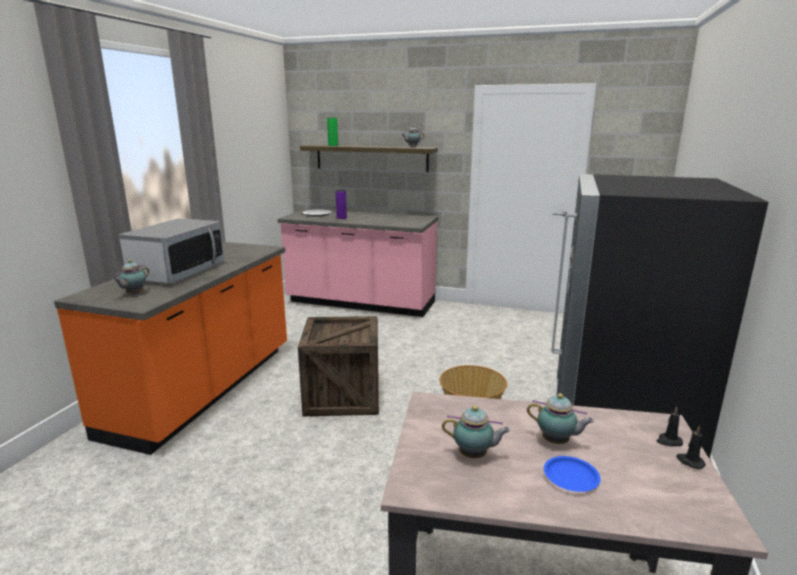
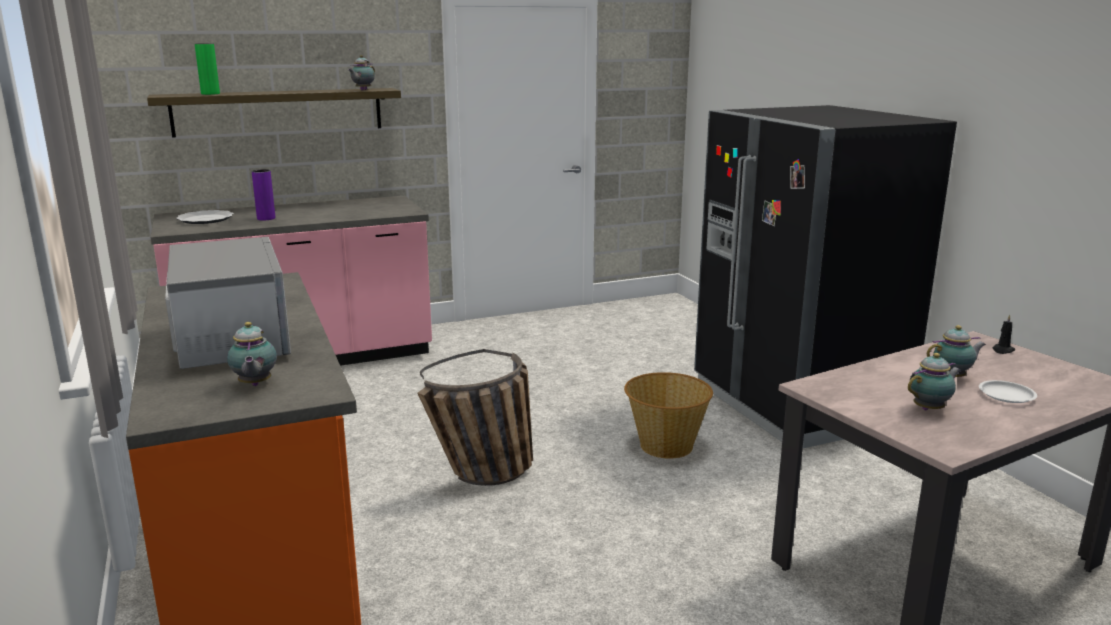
camera: 40 degrees left, 0 degrees up
(343, 395) = (483, 477): crate -> basket
(571, 477) = (1007, 395): blue plate -> white plate
(690, 461) = (1036, 358): black candle -> none

